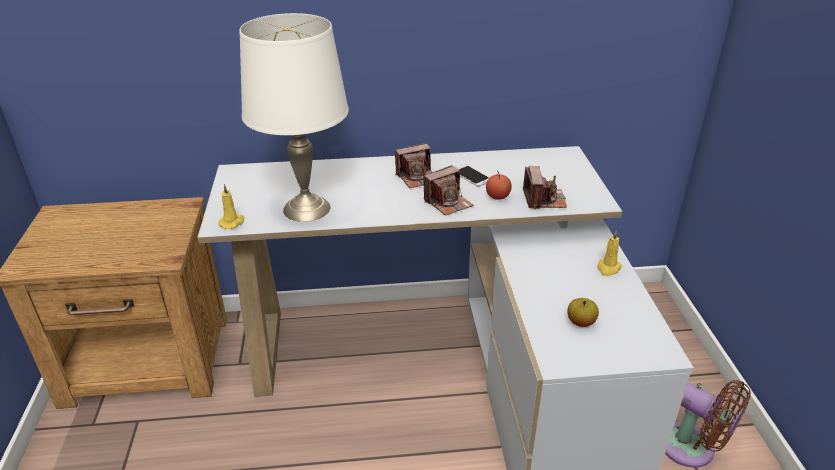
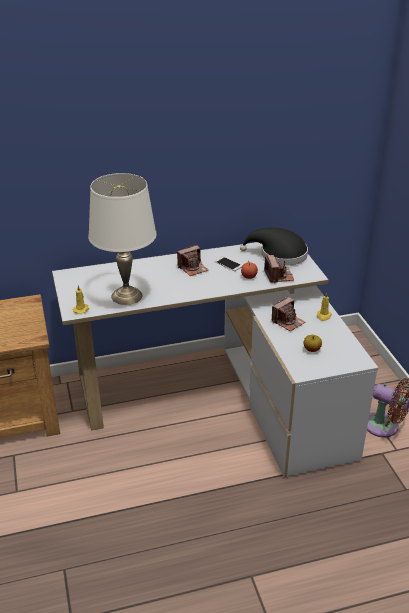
camera: 10 degrees left, 0 degrees up
(448, 203) = (218, 284): camera -> camera (288, 322)
(551, 169) = (279, 255): none -> black hat

